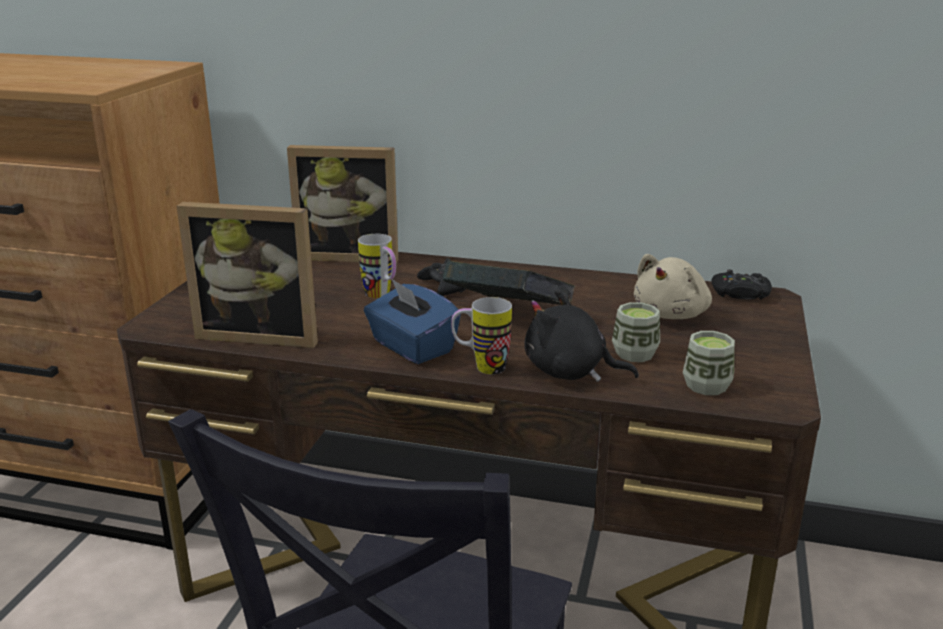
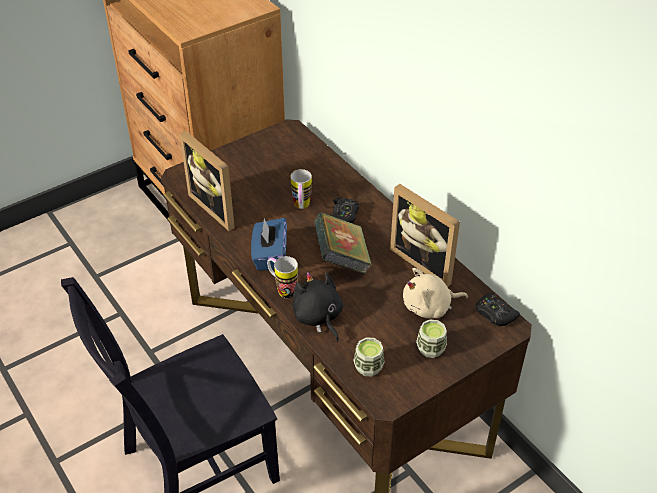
camera: 40 degrees right, 20 degrees up
(350, 255) = (326, 160): picture frame -> picture frame (426, 262)
(634, 354) = (366, 324): cup -> cup (430, 349)

